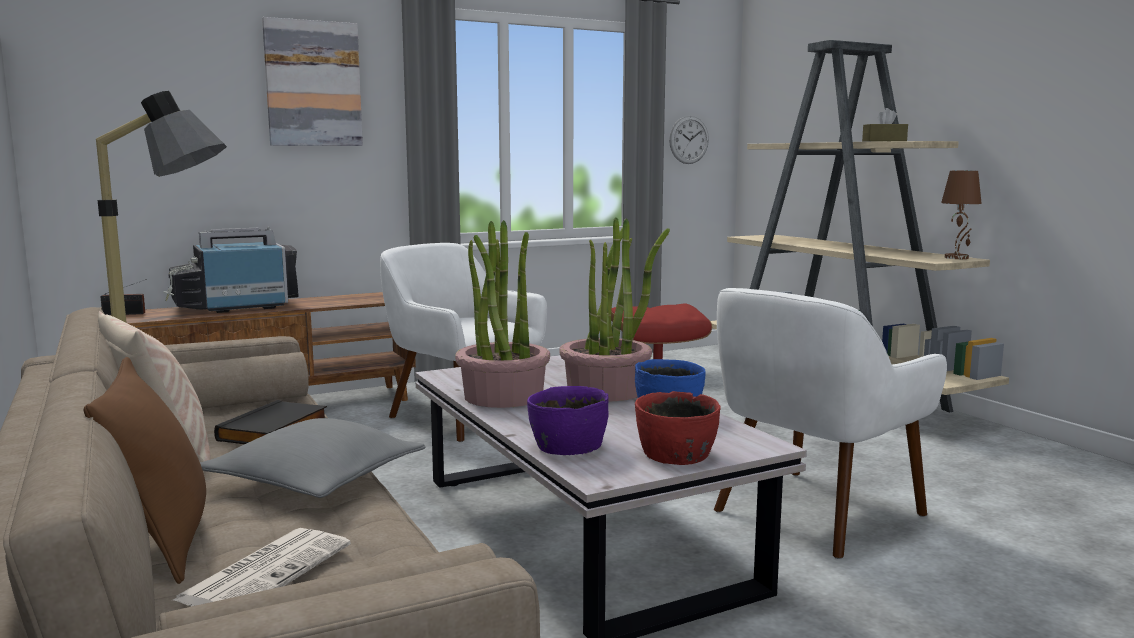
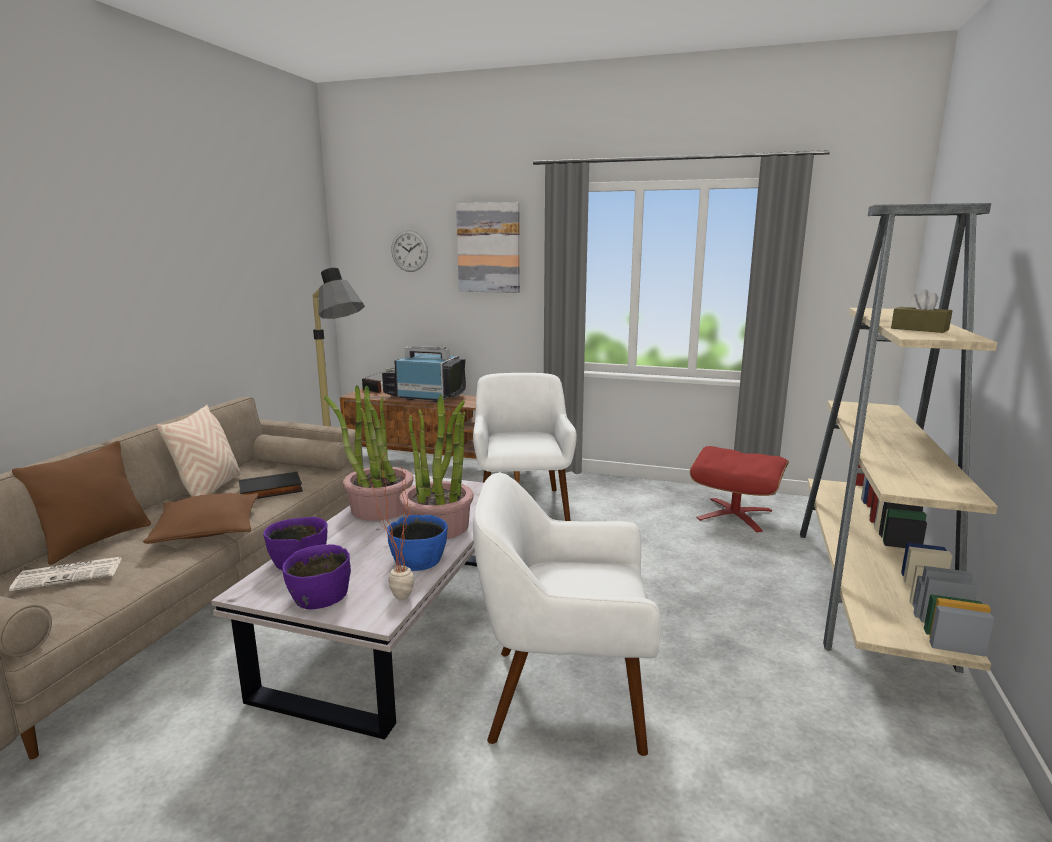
camera: 45 degrees right, 5 degrees up
(316, 479) = (208, 530): grey pillow -> brown pillow
(676, 454) = (319, 597): red bowl -> purple bowl
(689, 140) = (841, 292): wall clock -> wall clock (409, 251)
(735, 433) = (394, 598): none -> potted plant
(957, 258) = (958, 491): brown table lamp -> none

